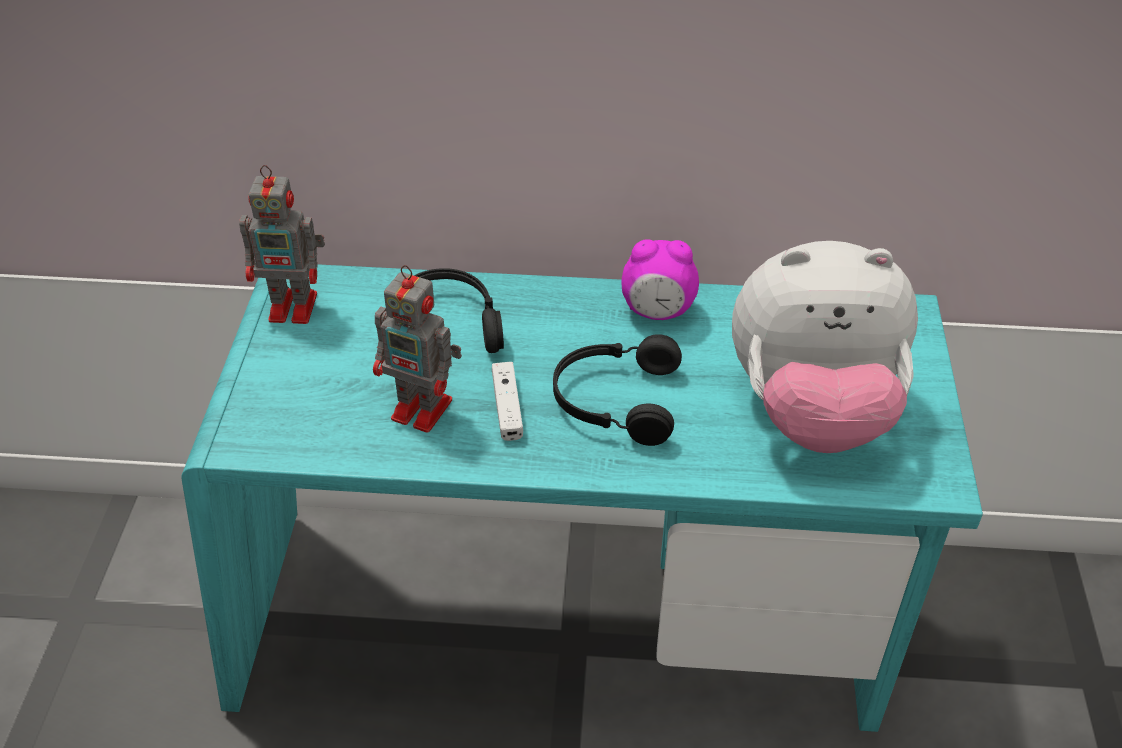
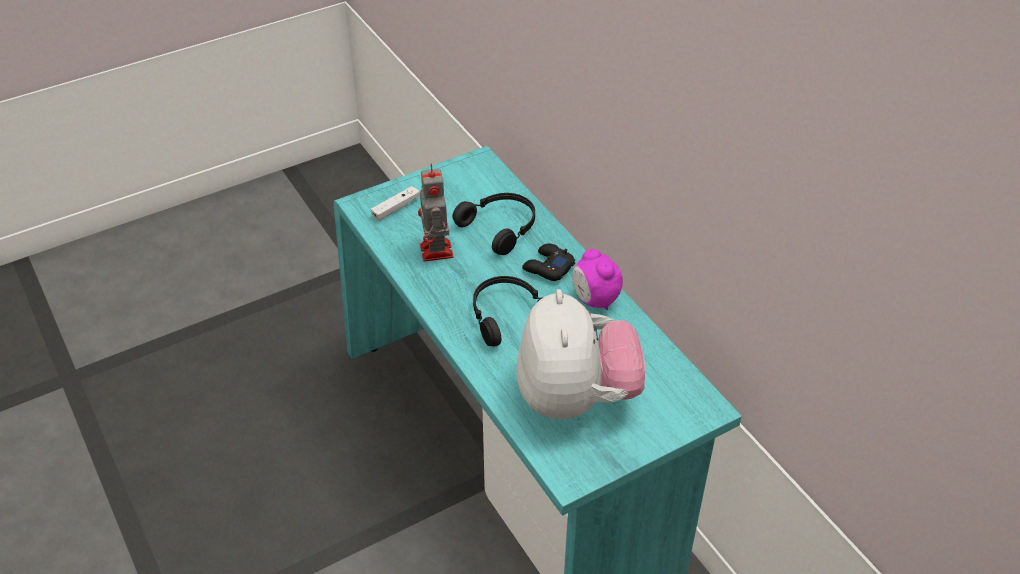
camera: 55 degrees right, 0 degrees up
(296, 307) = (464, 172): toy robot -> none
(507, 408) = (465, 279): white game controller -> white game controller (396, 208)
(562, 322) = (548, 267): none -> black game controller
(812, 412) = (575, 398): plush toy -> plush toy turned 150 degrees counterclockwise

